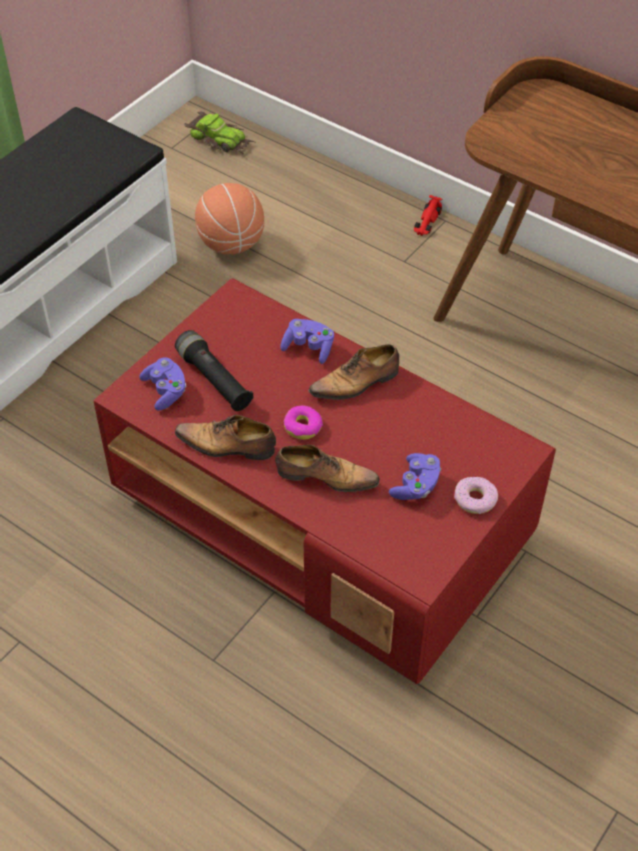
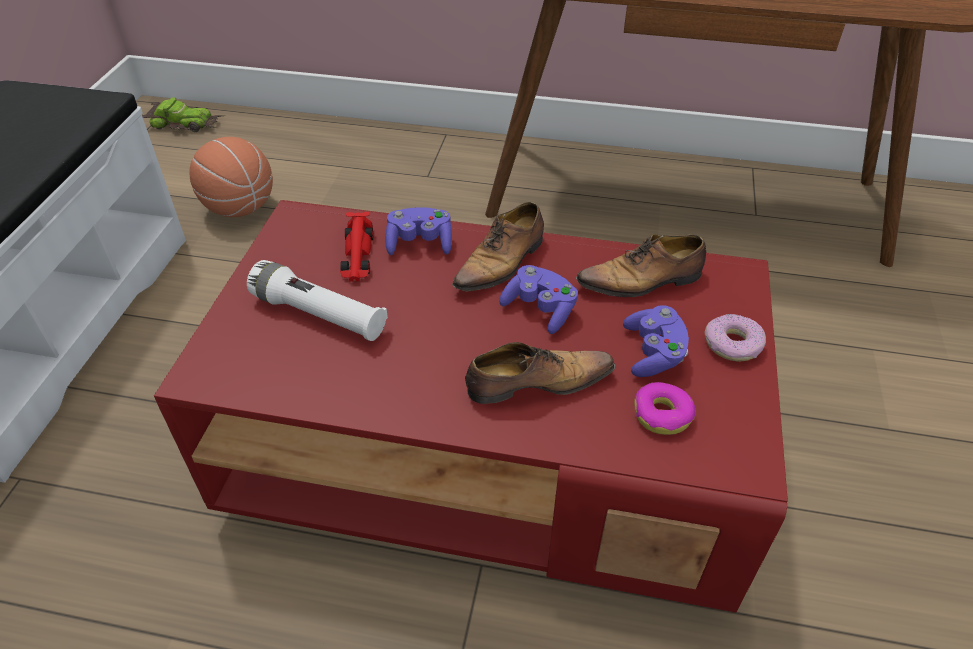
camera: 25 degrees left, 5 degrees down
(165, 391) = (258, 349): purple game controller -> purple game controller (540, 309)
(214, 380) = (319, 315): black flashlight -> white flashlight
(228, 446) = (382, 390): shoe -> shoe (643, 281)
(303, 427) = (468, 332): donut -> donut (662, 415)
(427, 221) = (429, 139): red toy car -> red toy car (357, 255)

